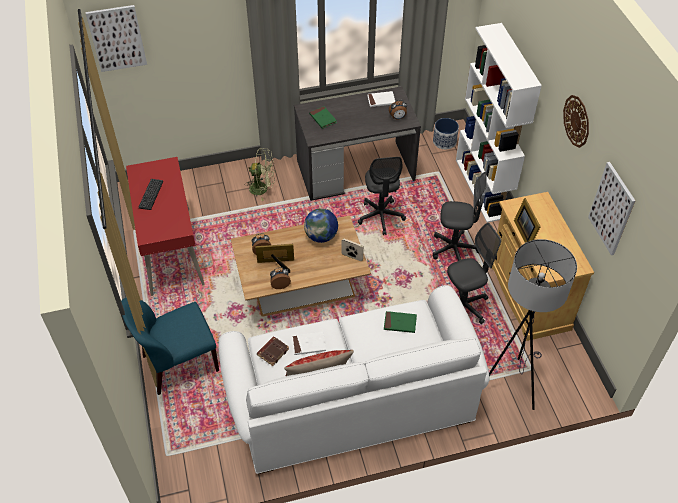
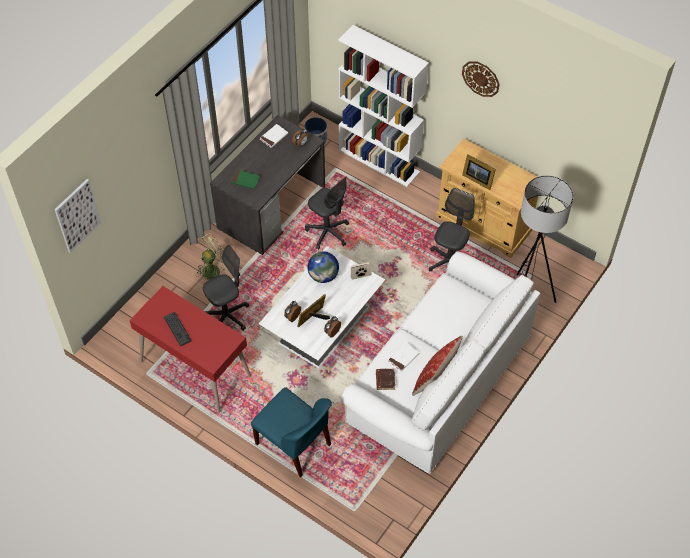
camera: 40 degrees left, 5 degrees up
(178, 363) = (294, 445): blue chair -> blue chair turned 75 degrees counterclockwise
(300, 286) = (323, 326): brown coffee table -> white coffee table
(400, 323) = (447, 300): green book -> none
(454, 249) = (404, 223): grey office chair -> grey office chair (227, 316)
(612, 209) = (545, 129): picture -> none

